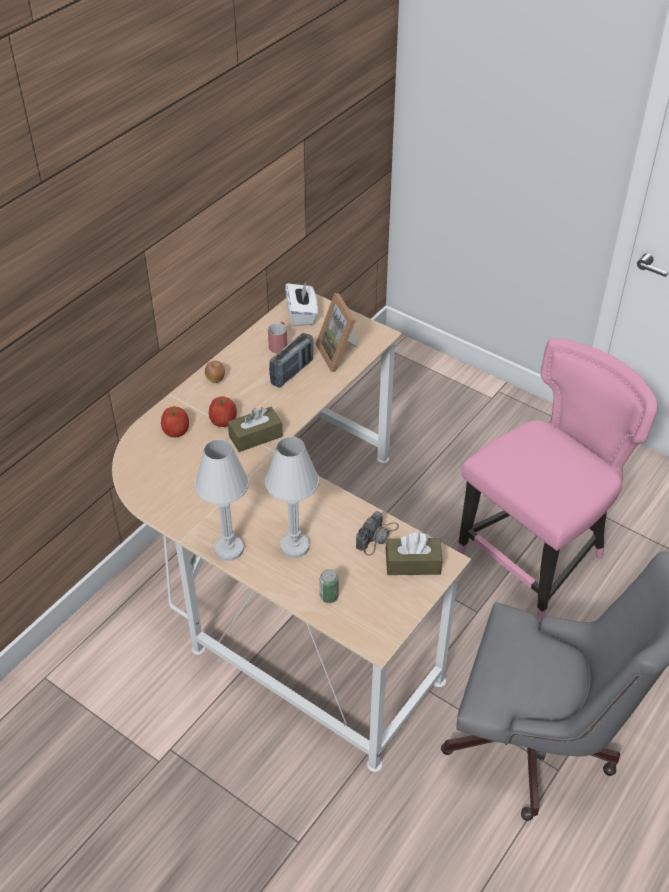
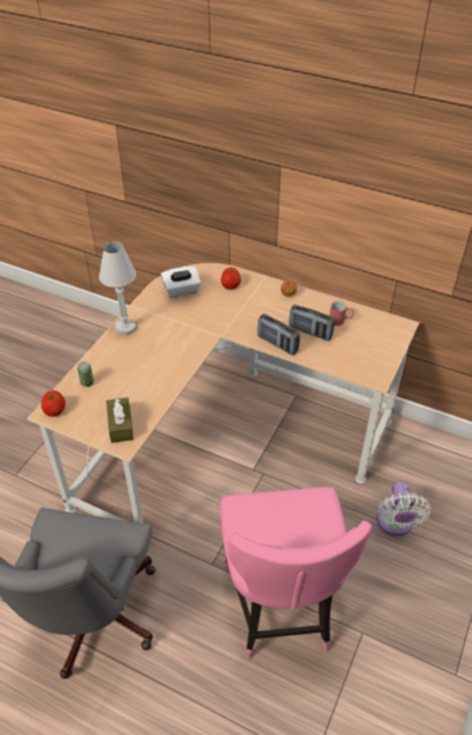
camera: 80 degrees right, 0 degrees up
(223, 420) = (247, 305): apple -> apple (55, 410)
(255, 436) = (234, 324): brown tissue box -> none
(294, 546) = (131, 359): white table lamp -> none
(302, 314) = (382, 328): white tissue box -> white tissue box (181, 290)
(304, 403) = (277, 344): none -> radio
(340, 354) = (342, 357): picture frame -> none
(377, 536) = (145, 402): camera -> none
(446, 444) = (395, 524): none -> white fan
(536, 558) = (280, 608): pink chair -> pink chair turned 45 degrees clockwise

